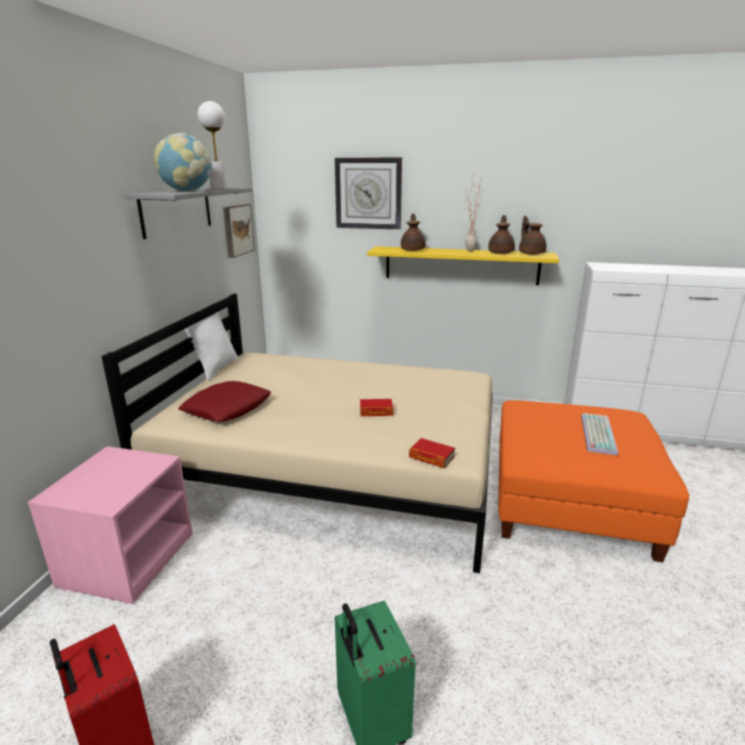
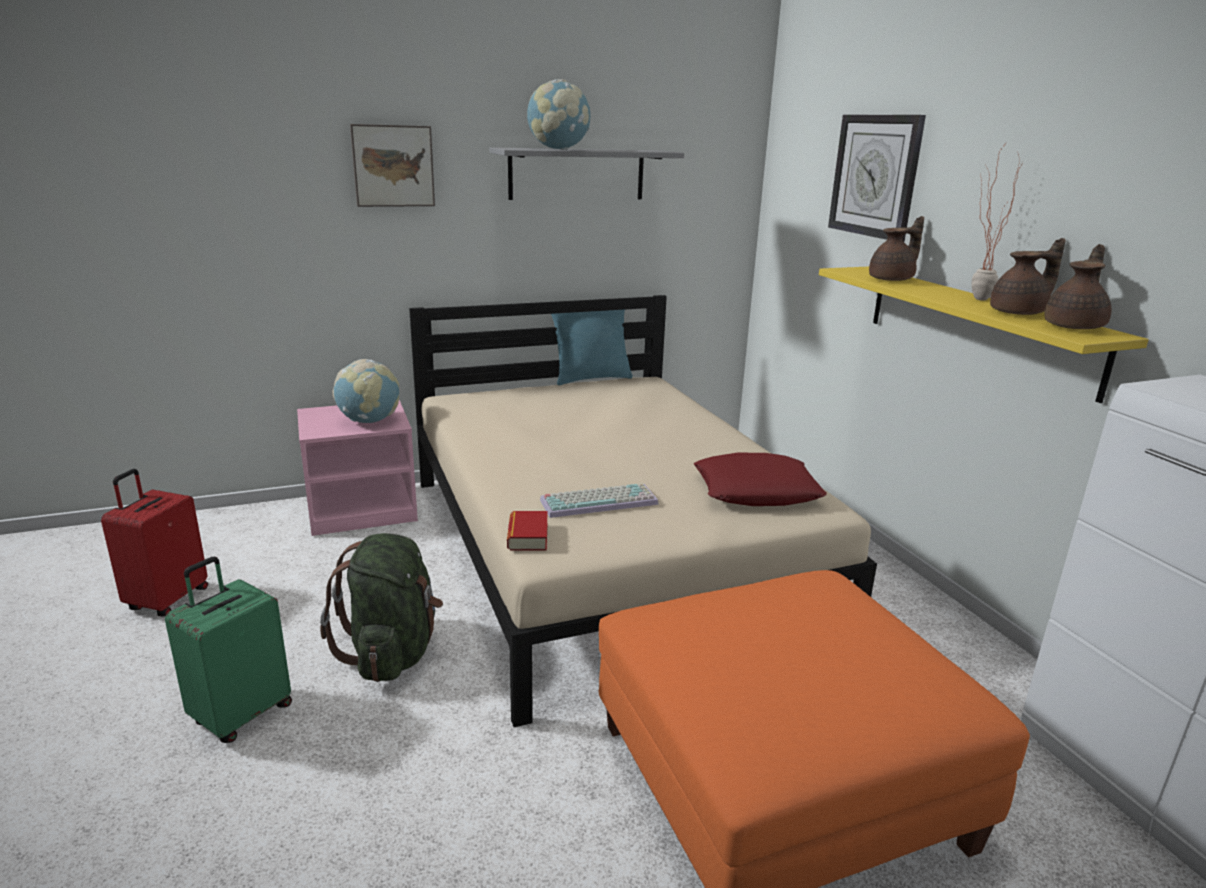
camera: 55 degrees right, 0 degrees up
(131, 471) = (369, 421): none -> globe
(216, 368) = (591, 378): white pillow -> turquoise pillow
(219, 189) = (622, 150): white table lamp -> none
(227, 408) = (511, 411): red pillow -> red pillow (756, 490)
(237, 230) = (703, 212): picture -> picture (393, 166)
(360, 604) = (392, 653): none -> green backpack
(376, 411) = (605, 477): book -> none
(596, 433) = (804, 666): keyboard -> keyboard (600, 501)

